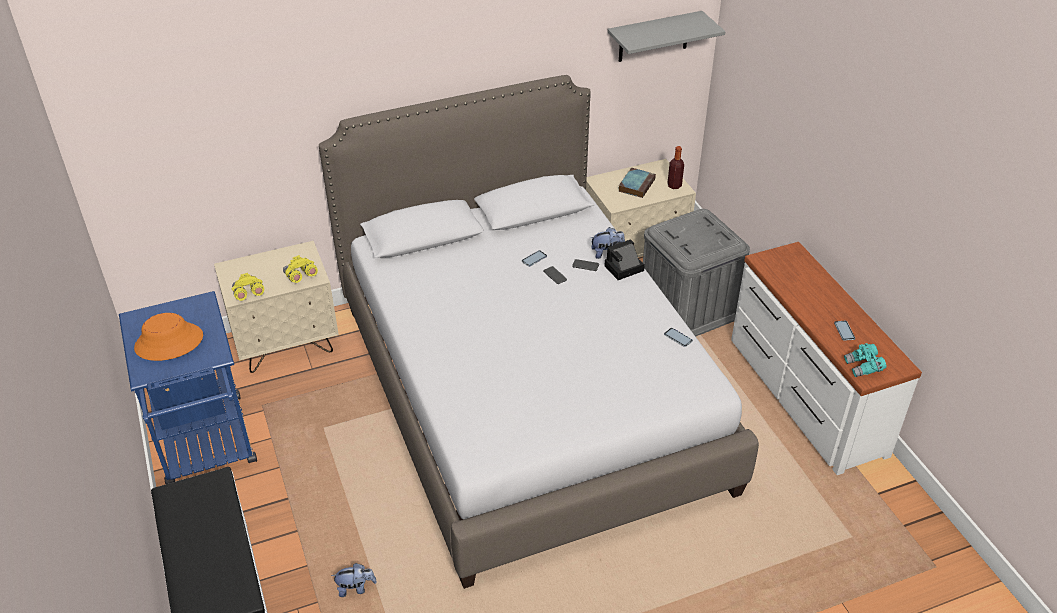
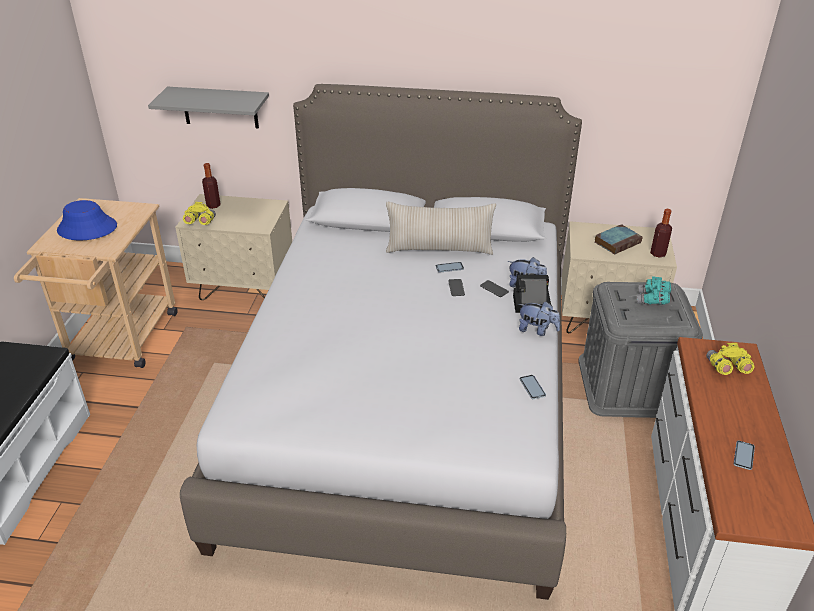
camera: 30 degrees right, 5 degrees down
(169, 342) = (87, 228): orange hat -> blue hat
(207, 447) = (119, 343): blue cart -> beige cart
(242, 271) = (213, 205): none -> bottle
(300, 277) = (251, 223): yellow binoculars -> yellow binoculars (726, 369)
(355, 588) = (119, 508): plush toy -> plush toy (537, 330)
(511, 244) = (439, 249): none -> beige pillow
(653, 37) = (671, 82): grey shelf -> grey shelf (220, 107)
(863, 367) = (739, 506): turquoise binoculars -> turquoise binoculars (652, 300)

